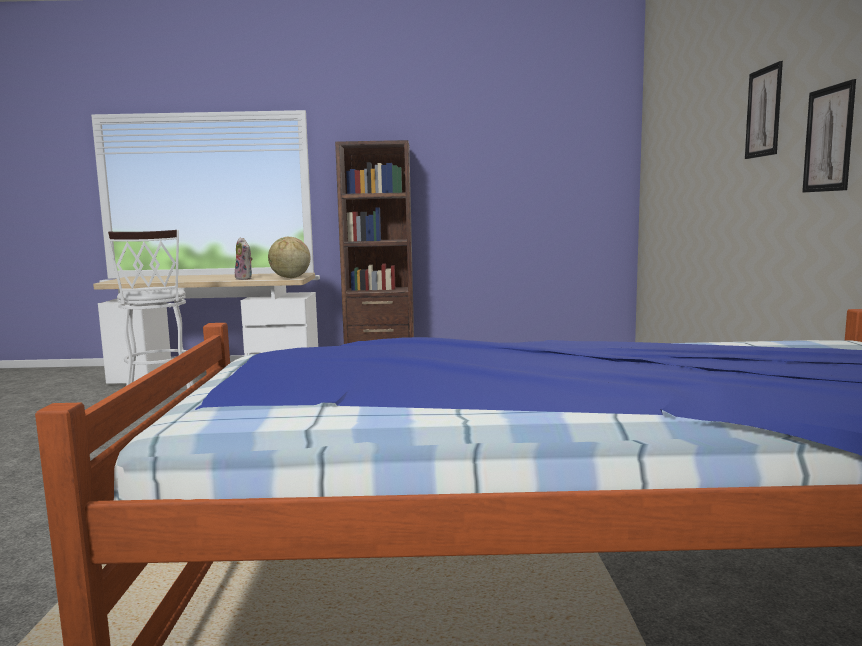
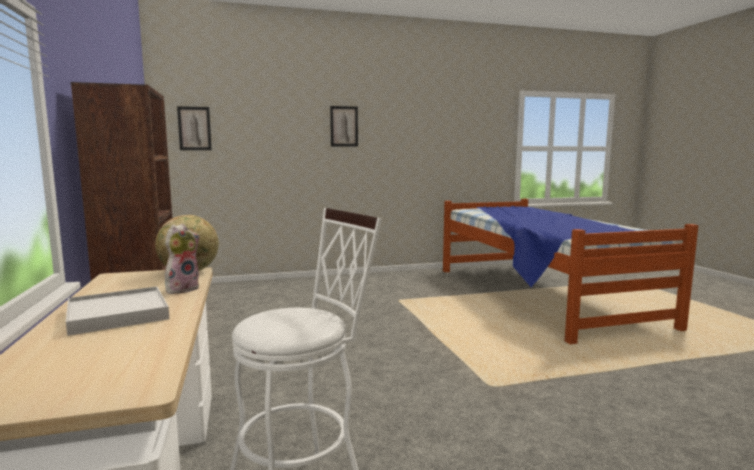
camera: 105 degrees left, 0 degrees up
(211, 277) = (118, 314): none -> white tray
(829, 139) = (393, 144): picture -> picture (194, 128)

